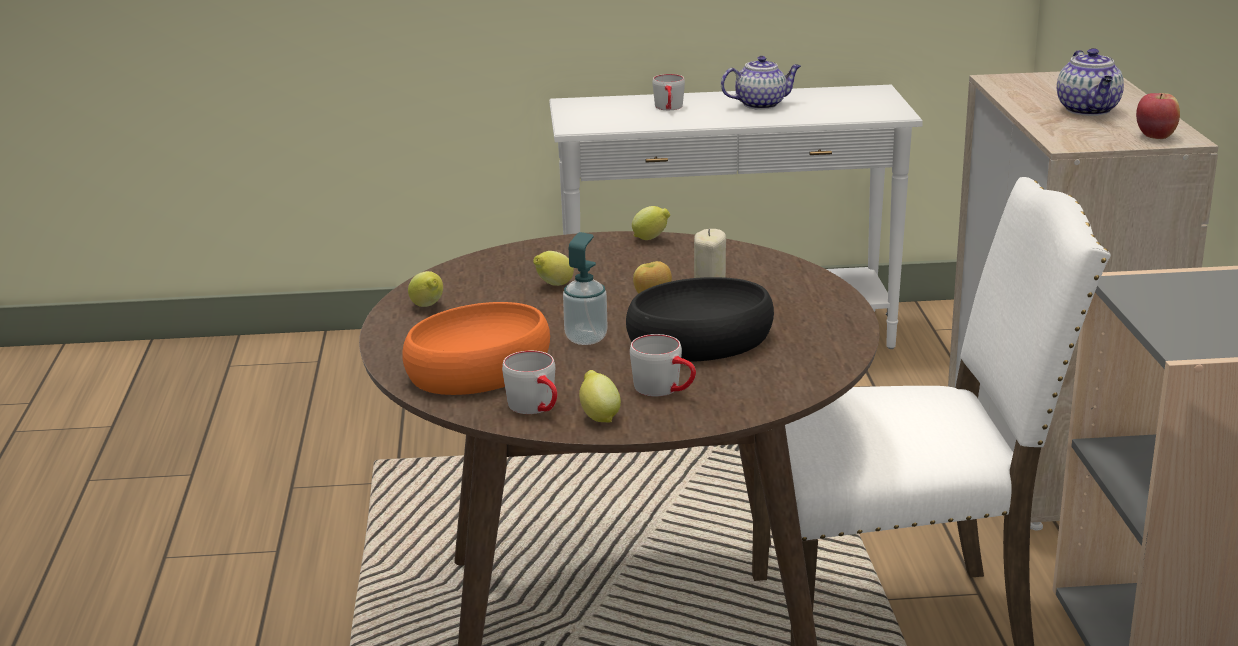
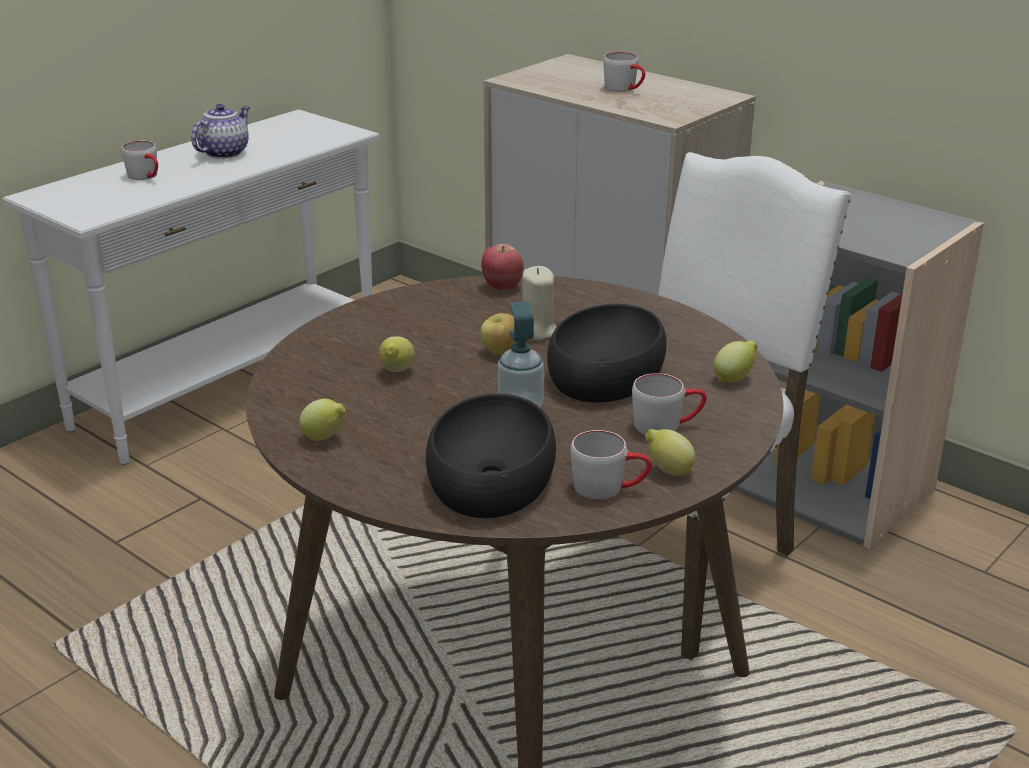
camera: 45 degrees left, 5 degrees up
(478, 370) = (493, 476): orange bowl -> black bowl
(651, 239) = (393, 299): lemon -> lemon (734, 379)
(1089, 110) = (625, 89): teapot -> grey mug
(1155, 136) = (707, 98): apple -> apple (502, 287)

